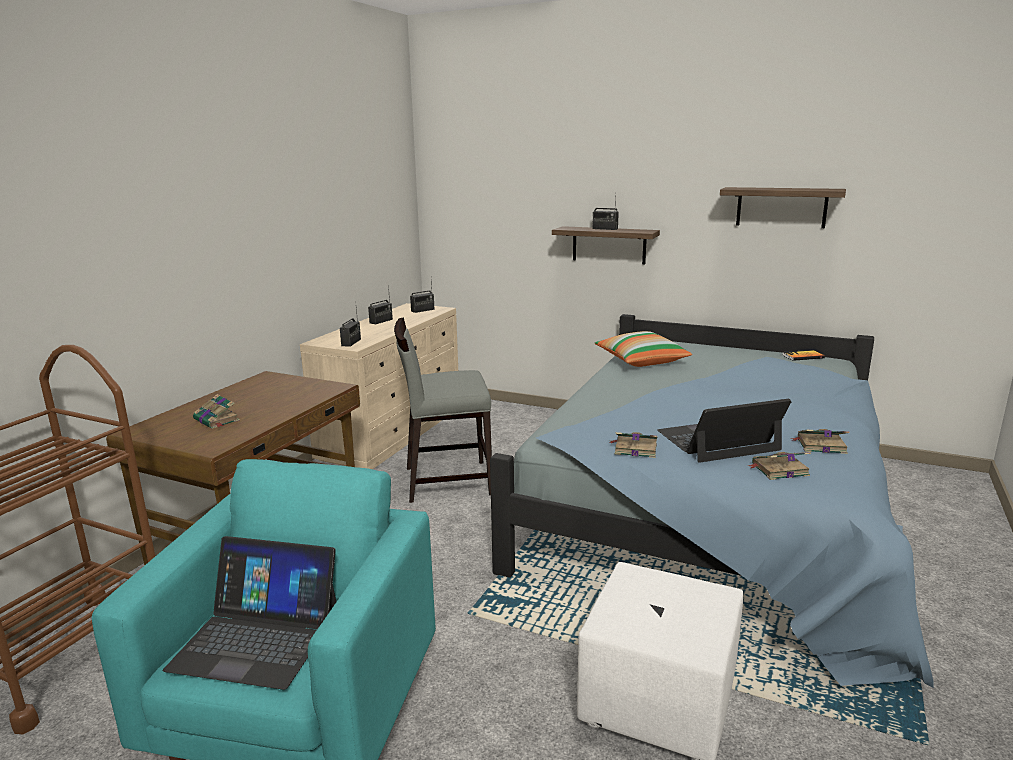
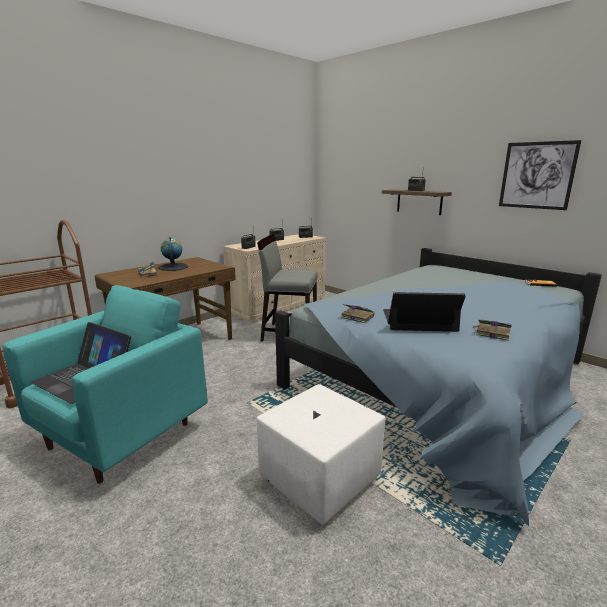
camera: 20 degrees right, 0 degrees up
(246, 399) = (173, 267): none -> globe
(641, 361) = (418, 275): pillow -> none
(778, 470) = (443, 342): book -> none
(781, 207) = (537, 175): shelf -> picture

